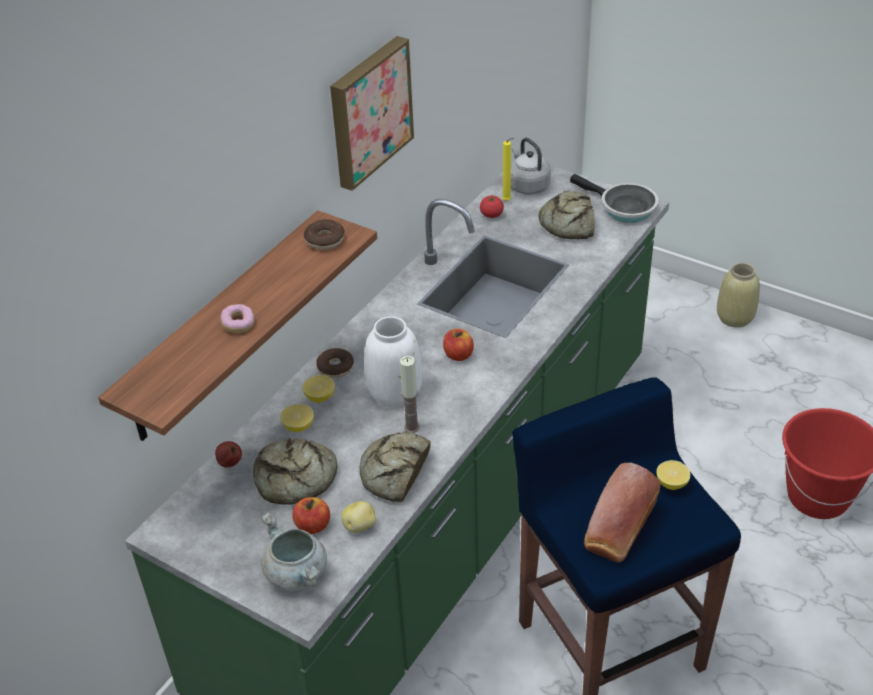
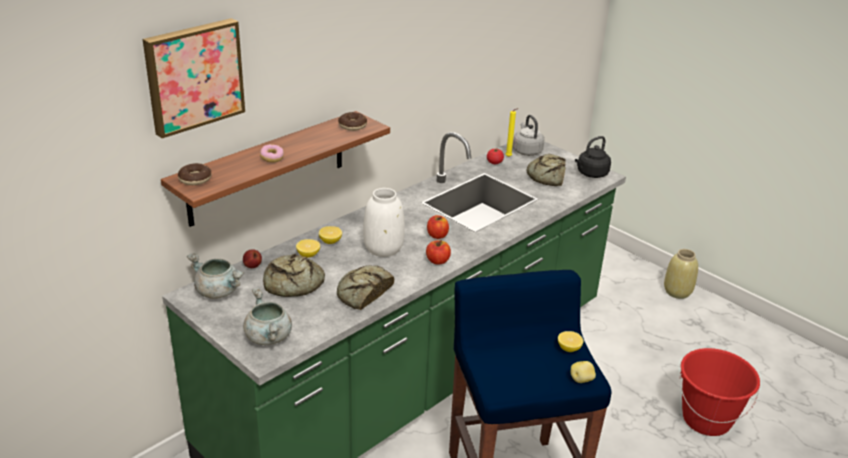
camera: 10 degrees right, 10 degrees down
(201, 515) = (219, 292): none -> grey cooking pot
(313, 525) = (292, 312): apple -> apple (437, 261)
(335, 368) = (348, 227): donut -> donut (195, 179)
(360, 526) = (325, 319): potato -> potato (582, 380)
(368, 111) = (406, 54): picture -> picture (193, 76)
(411, 427) = (386, 270): candle -> none
(618, 529) = (518, 368): bread -> none
(623, 207) = (591, 174): frying pan -> black kettle

